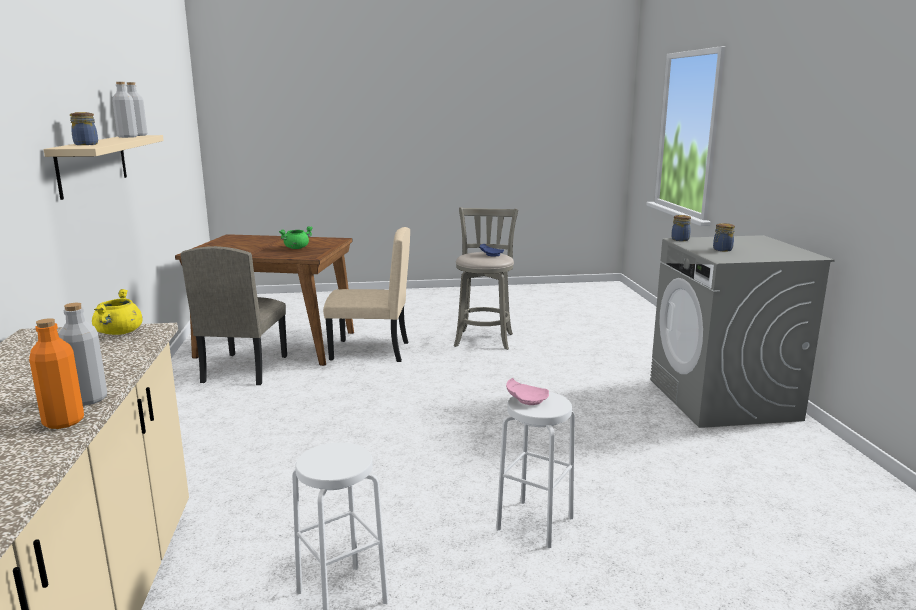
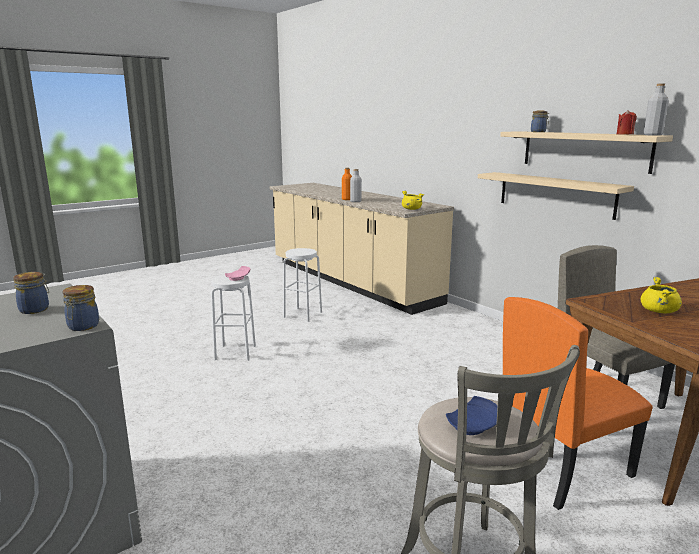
camera: 150 degrees right, 0 degrees up
(89, 232) = (555, 194): none -> beige shelf
(127, 137) = (624, 134): grey bottle -> red candle
(296, 248) = (659, 311): green cooking pot -> yellow cooking pot
(370, 351) = (562, 467): beige chair -> orange chair

